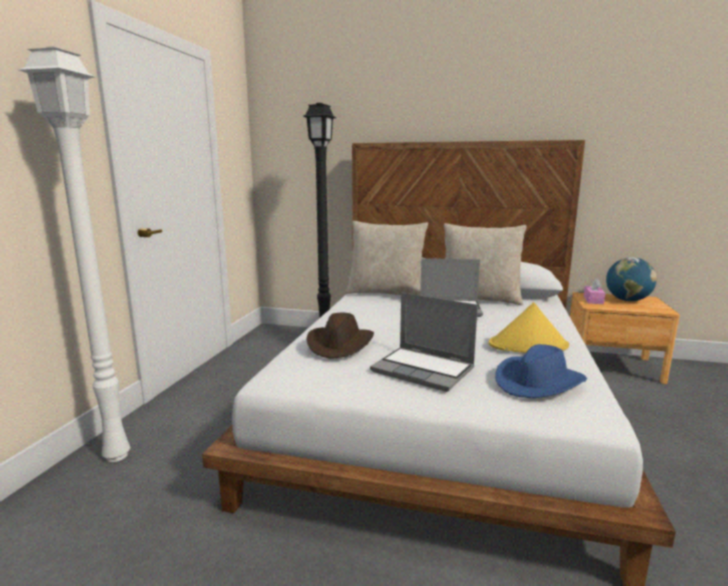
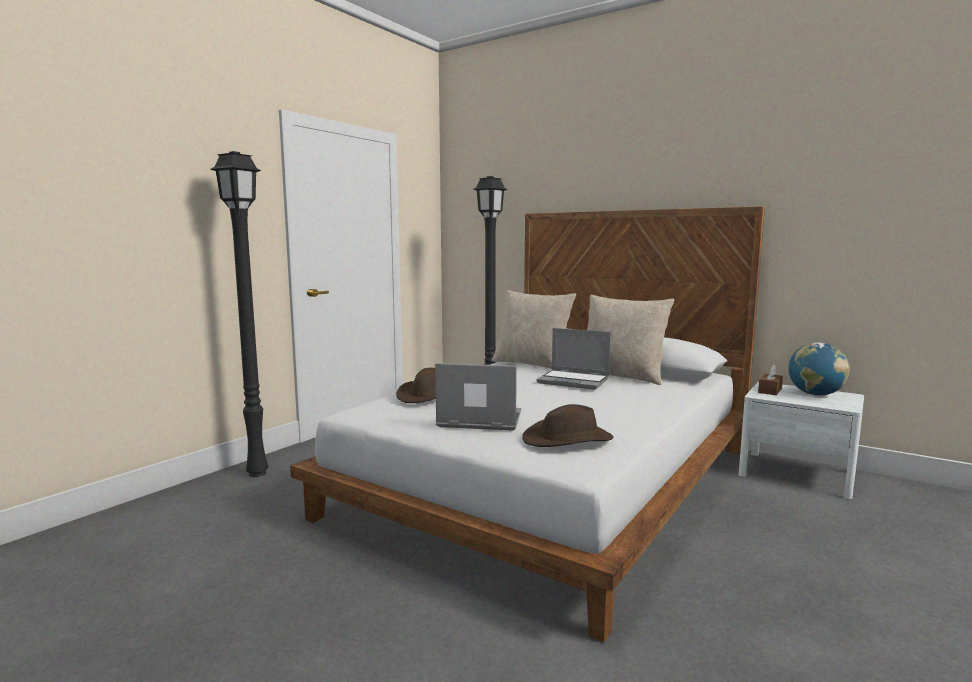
camera: 20 degrees right, 5 degrees down
(116, 455) = (257, 473): white floor lamp -> black floor lamp
(424, 370) = (478, 420): laptop -> laptop turned 135 degrees clockwise
(528, 345) = (606, 415): yellow hat -> none
(538, 382) = (568, 440): blue hat -> brown hat
(593, 300) = (770, 390): pink tissue box -> brown tissue box
(612, 366) = (797, 474): brown nightstand -> white nightstand

